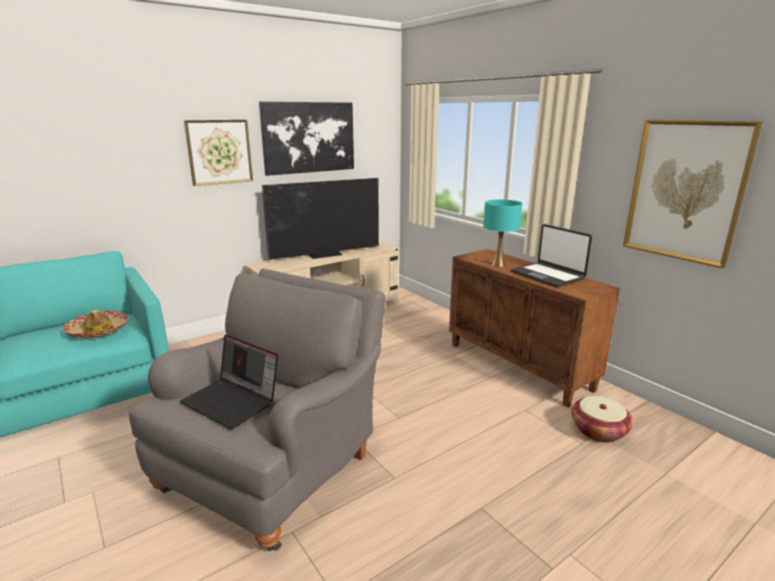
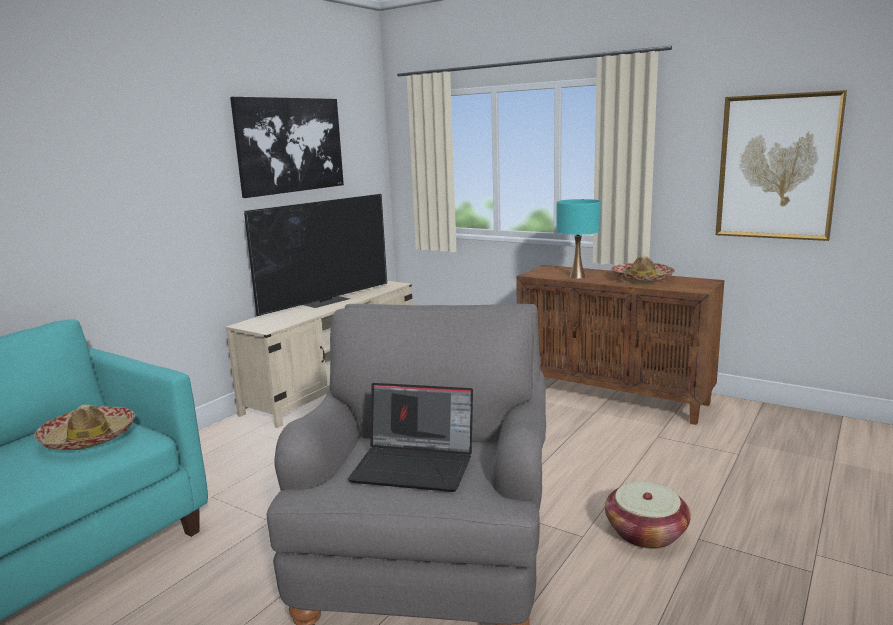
camera: 20 degrees left, 5 degrees down
(219, 152) = (185, 167): picture -> none
(548, 275) = (642, 279): laptop -> hat
(598, 431) = (744, 439): basket -> basket (645, 533)

